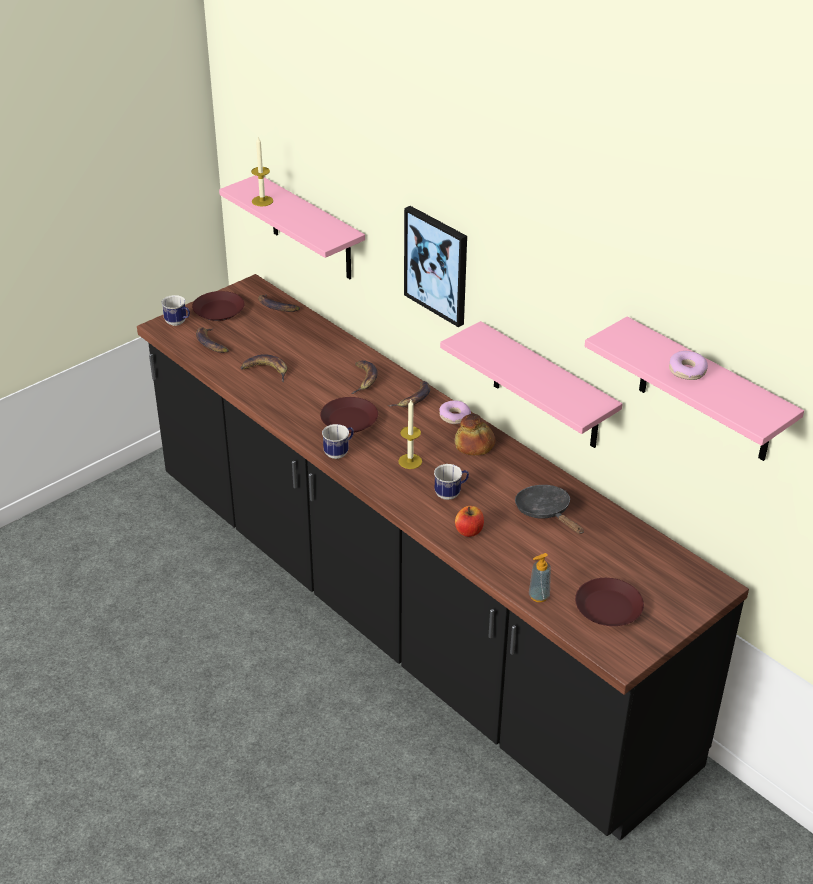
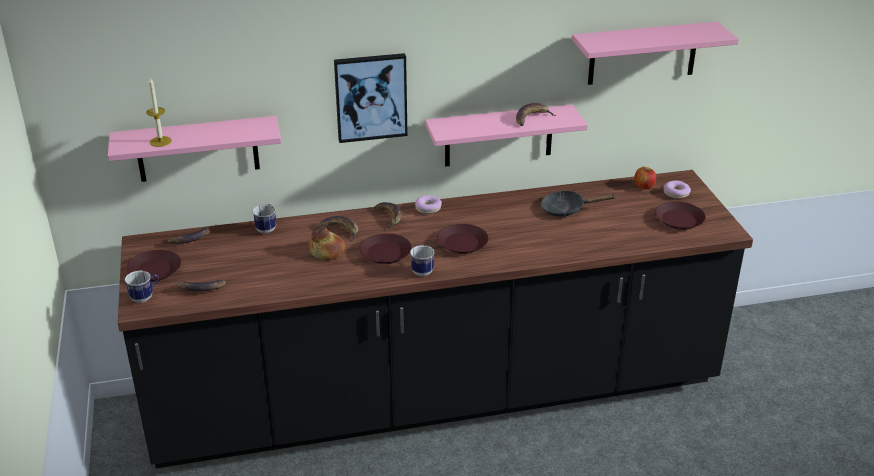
camera: 60 degrees left, 5 degrees down
(266, 370) = (275, 272): banana -> banana (532, 118)
(410, 461) = (463, 243): candle -> brown plate
(451, 493) = (515, 238): mug -> mug (267, 228)
(469, 531) = (563, 244): apple -> apple (644, 186)
(475, 444) = (469, 211): bread -> bread (327, 251)
(538, 596) = (650, 240): soap dispenser -> none
(687, 371) = (652, 36): donut -> donut (676, 193)

